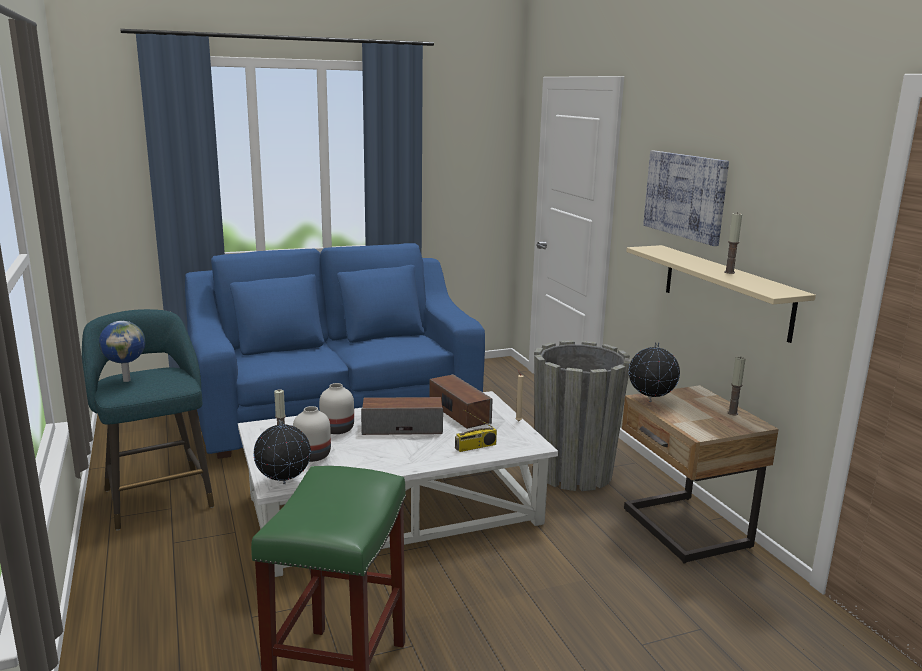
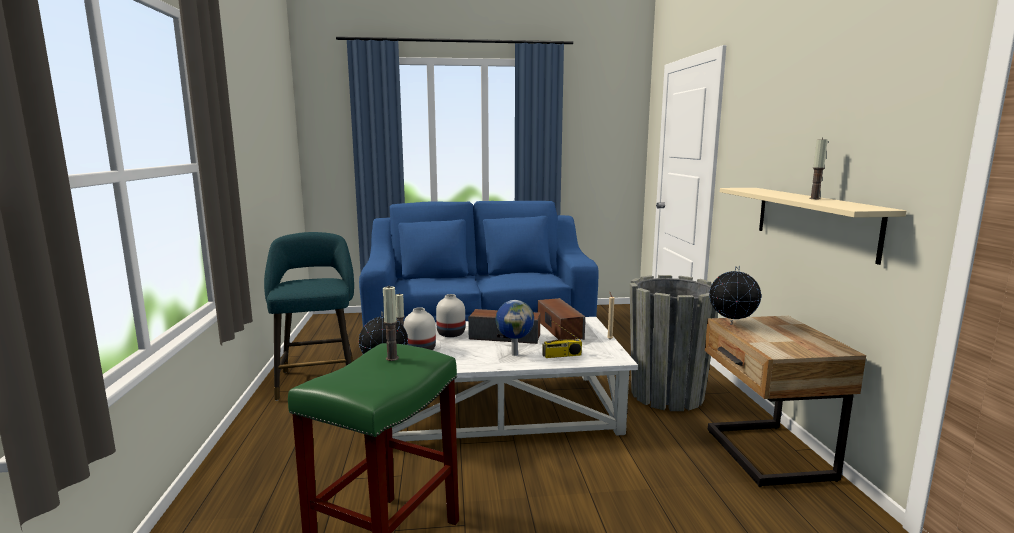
camera: 15 degrees right, 5 degrees down
(127, 380) = (296, 283): globe -> globe (514, 354)
(685, 195) = (776, 137): picture -> none
(732, 413) = (817, 339): candle -> candle (392, 358)

